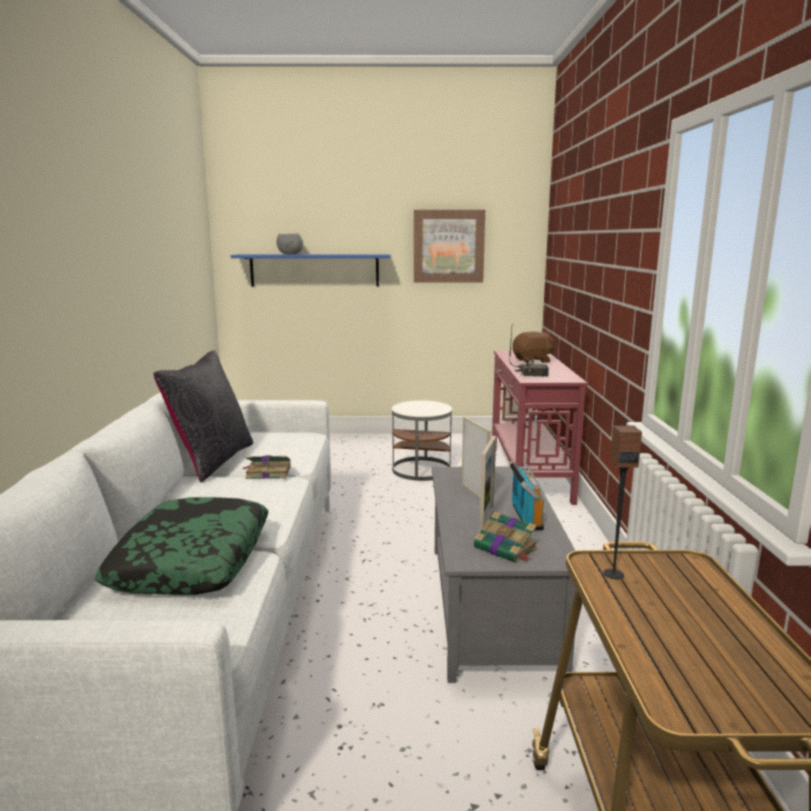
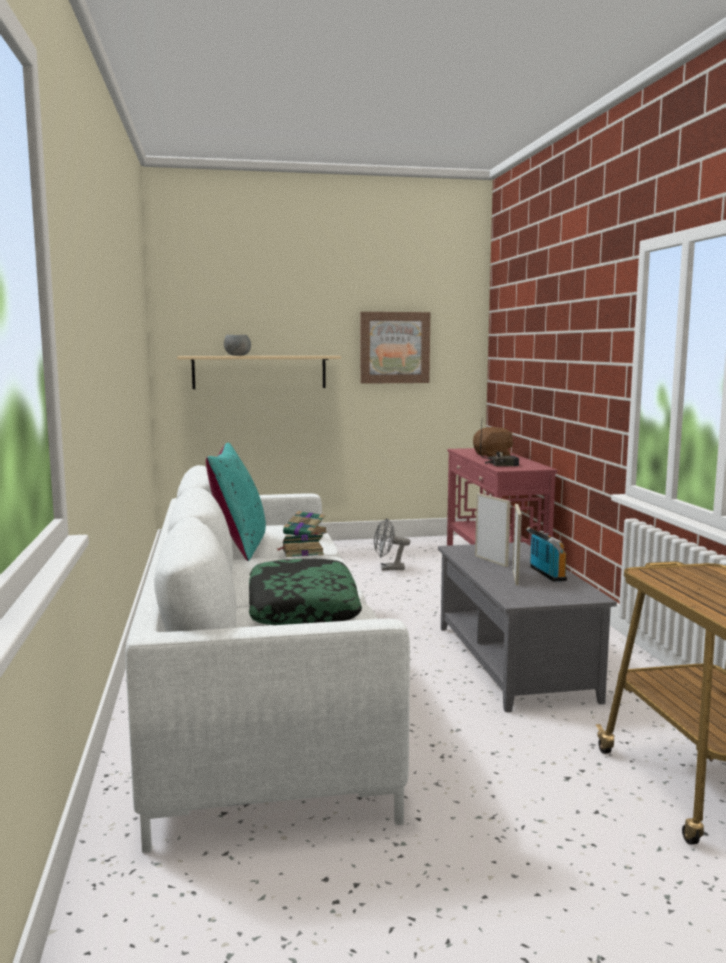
camera: 10 degrees left, 5 degrees down
(212, 460) = (239, 546): black pillow -> turquoise pillow
(314, 270) = (259, 372): blue shelf -> beige shelf
(421, 470) = (388, 568): white side table -> grey fan
(506, 549) = (545, 593): book -> book (306, 533)
(613, 574) = (663, 577): speaker -> none

